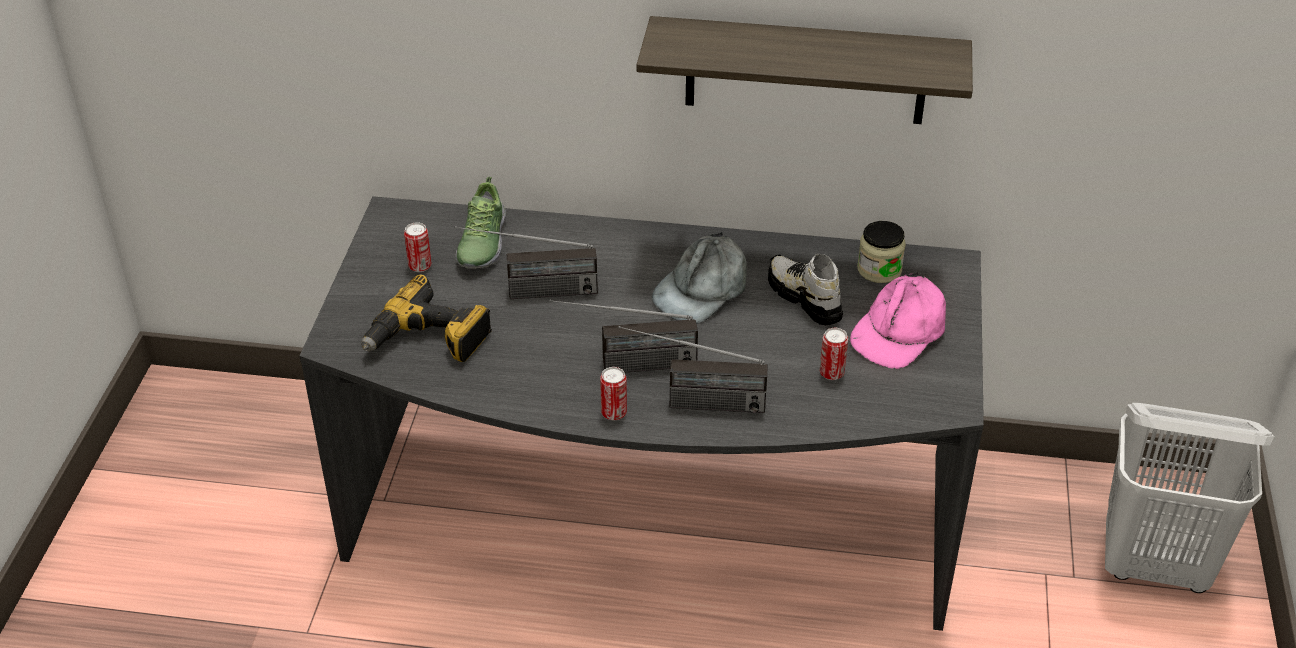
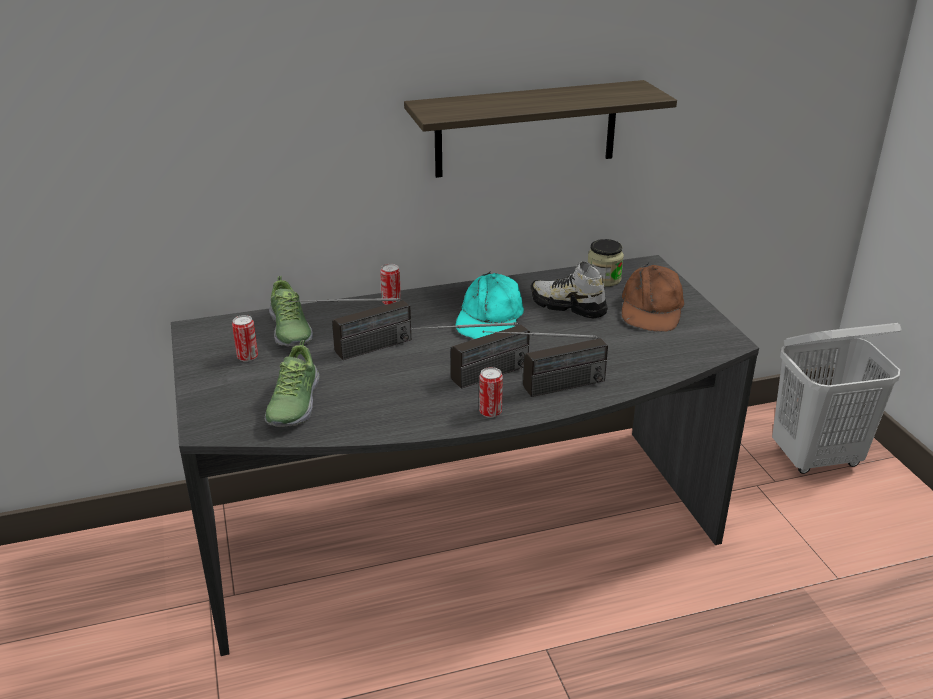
camera: 25 degrees left, 10 degrees down
(428, 340) = (293, 404): power drill -> shoe
(702, 289) = (489, 318): grey cap -> turquoise cap
(831, 373) = (629, 344): can -> can (391, 302)
(899, 331) = (651, 309): pink cap -> brown cap

